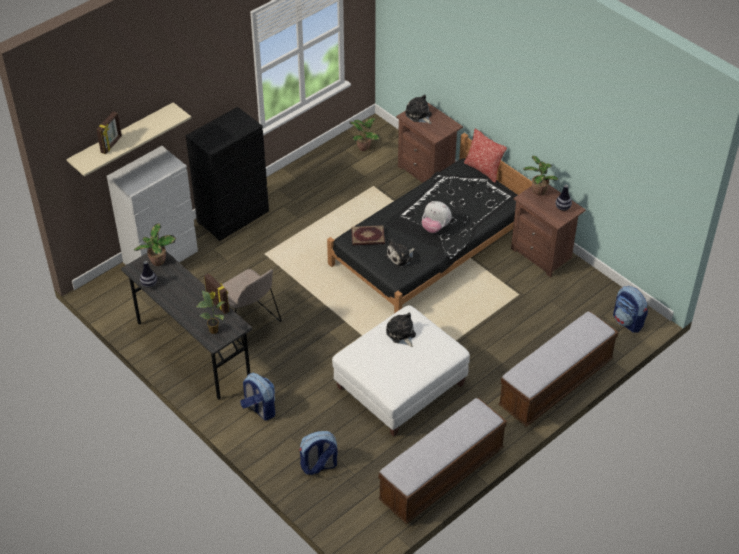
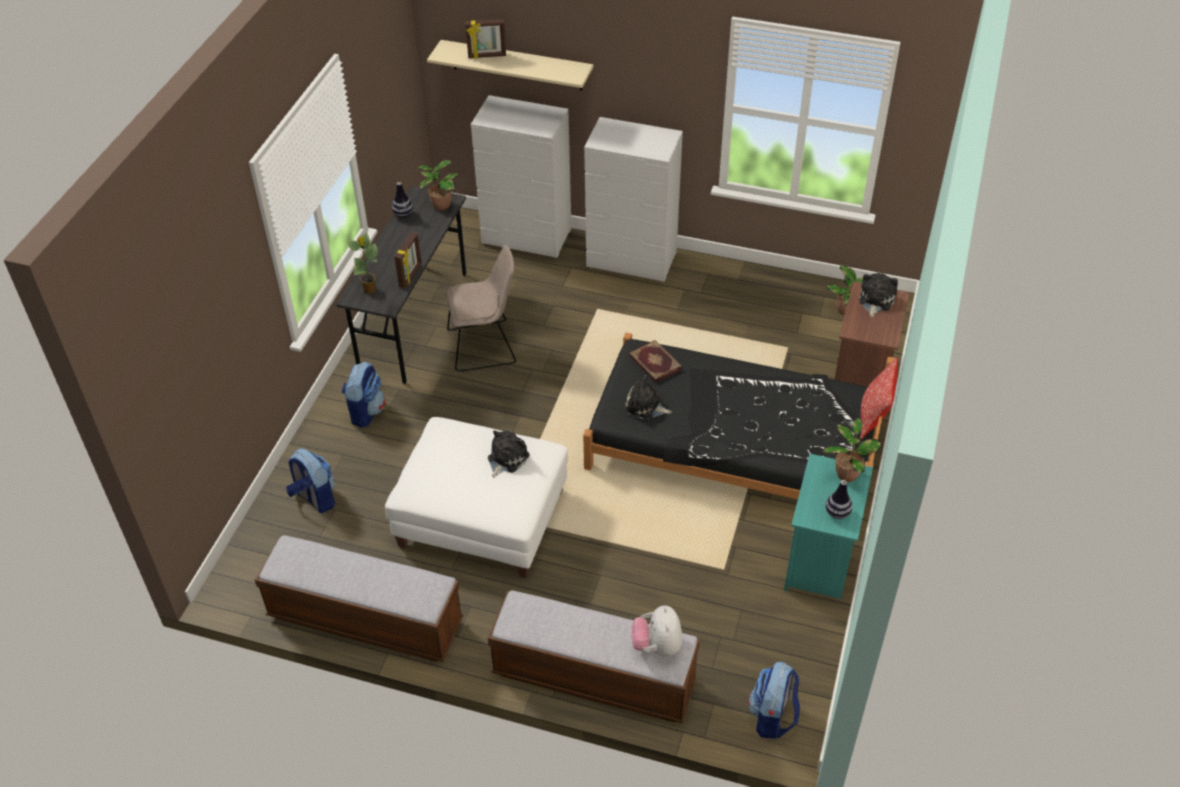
camera: 60 degrees right, 0 degrees up
(233, 217) = (632, 260): black dresser -> white dresser
(250, 323) = (485, 346): beige chair -> beige chair turned 120 degrees counterclockwise
(435, 227) = (723, 416): plush toy -> plush toy (657, 645)
(543, 254) = (820, 564): brown nightstand -> turquoise nightstand

